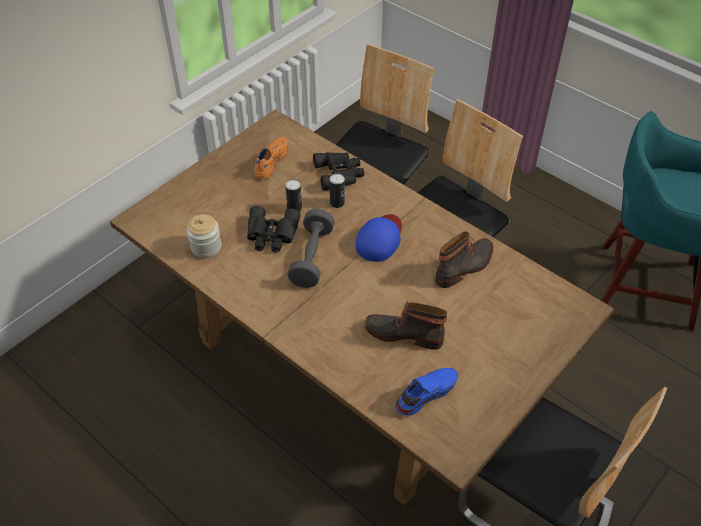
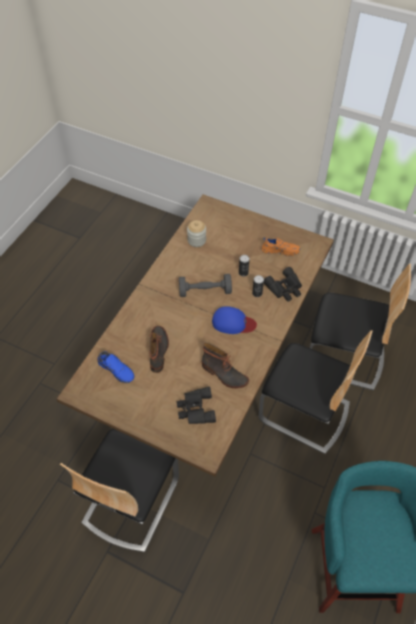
camera: 75 degrees right, 5 degrees up
(272, 235) = (217, 267): black binoculars -> black binoculars (195, 409)

